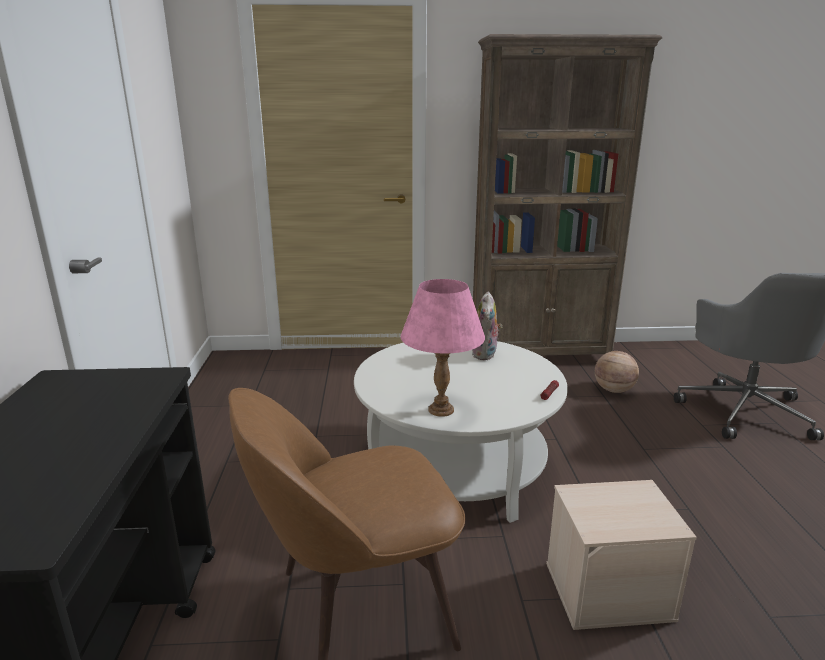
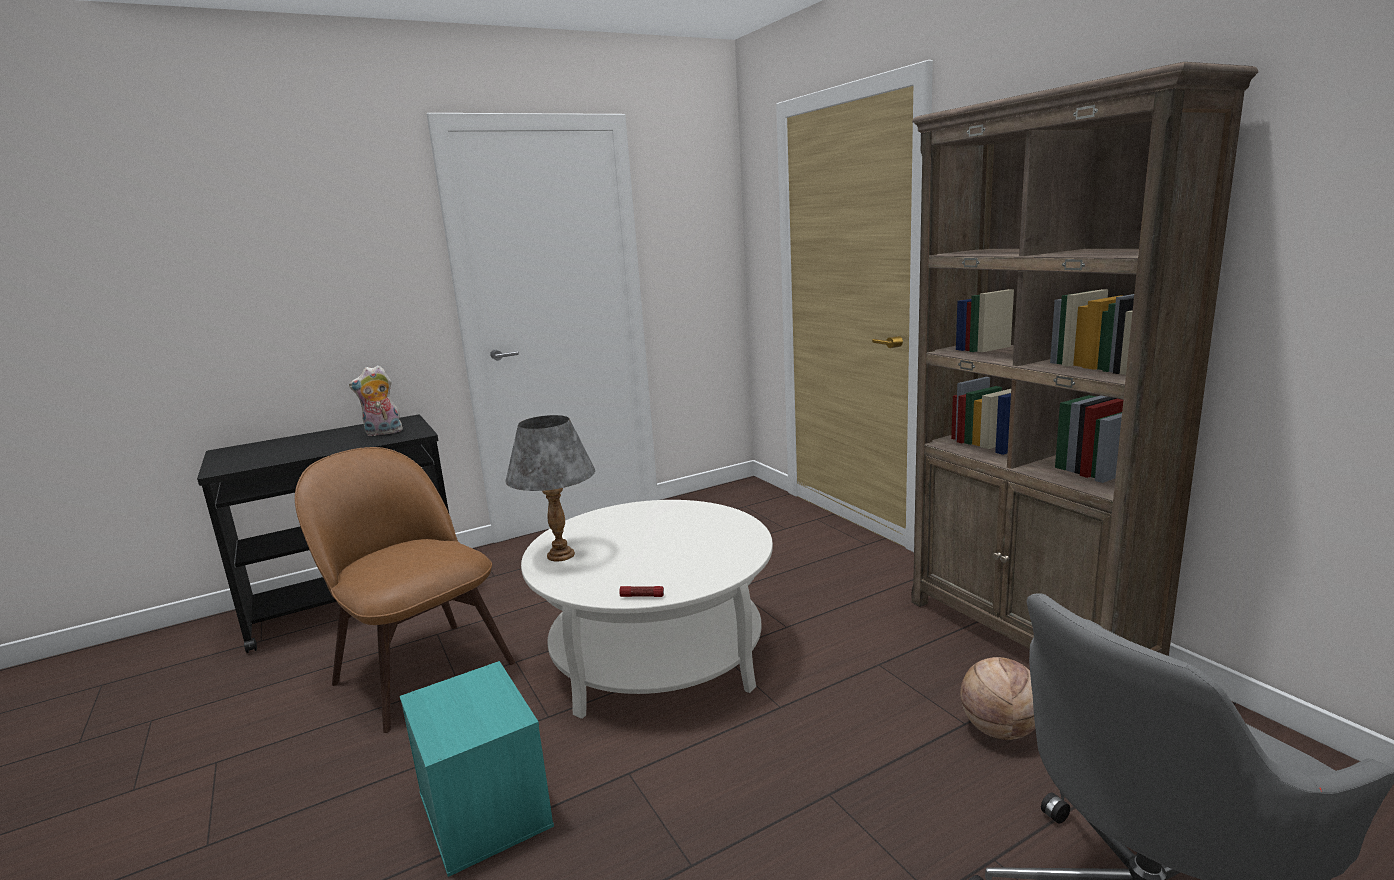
camera: 65 degrees right, 5 degrees down
(440, 410) = (560, 555): pink table lamp -> grey table lamp
(486, 354) = (719, 543): plush toy -> plush toy (383, 433)
(609, 589) = (487, 810): beige storage box -> turquoise storage box

